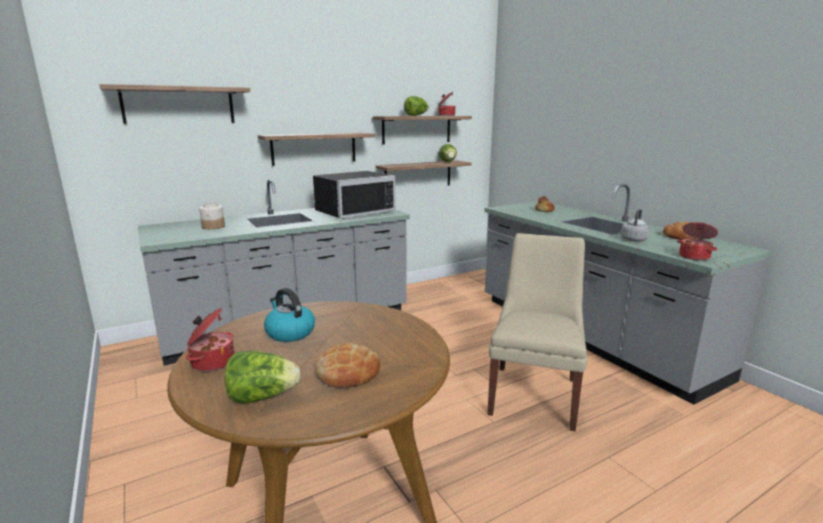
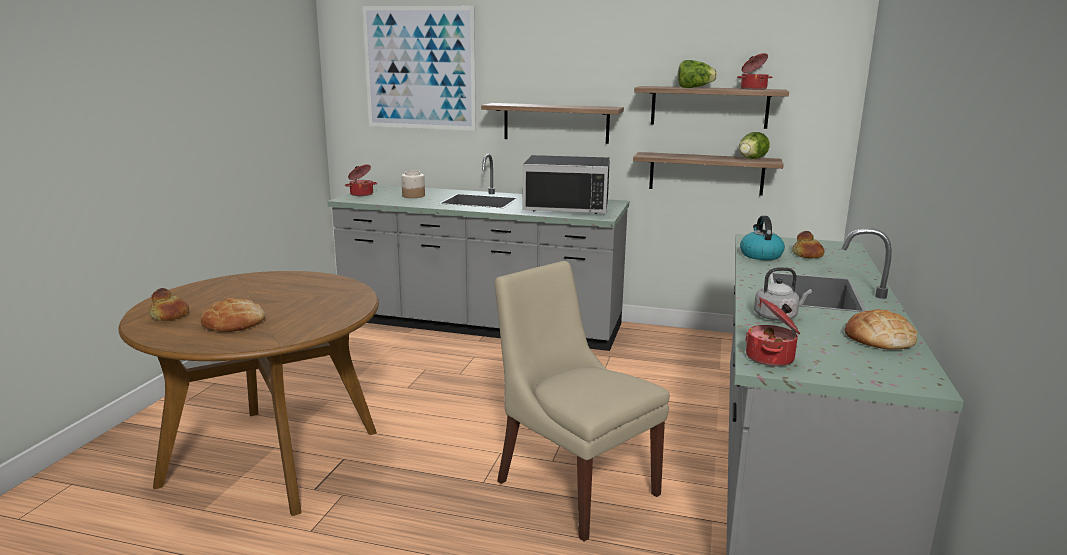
camera: 45 degrees right, 0 degrees up
(179, 105) = (419, 68): shelf -> picture
(212, 362) = (201, 289): cooking pot -> cooking pot (361, 194)
(262, 397) = (170, 315): lettuce -> bread
(289, 332) = (275, 289): kettle -> kettle (760, 255)
(534, 394) = (573, 485): beige chair -> beige chair turned 105 degrees counterclockwise

